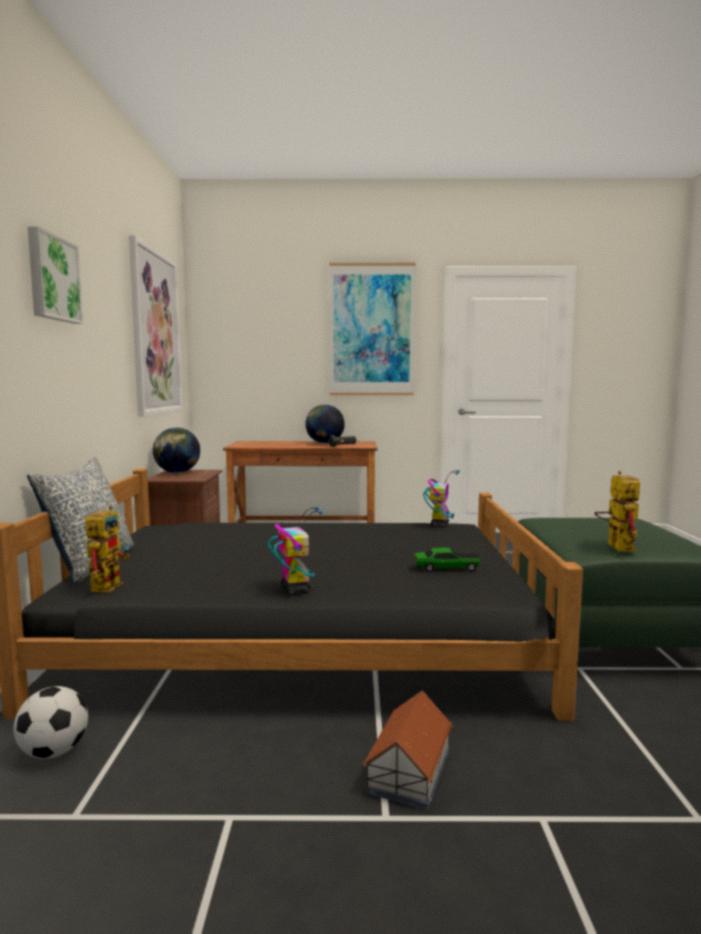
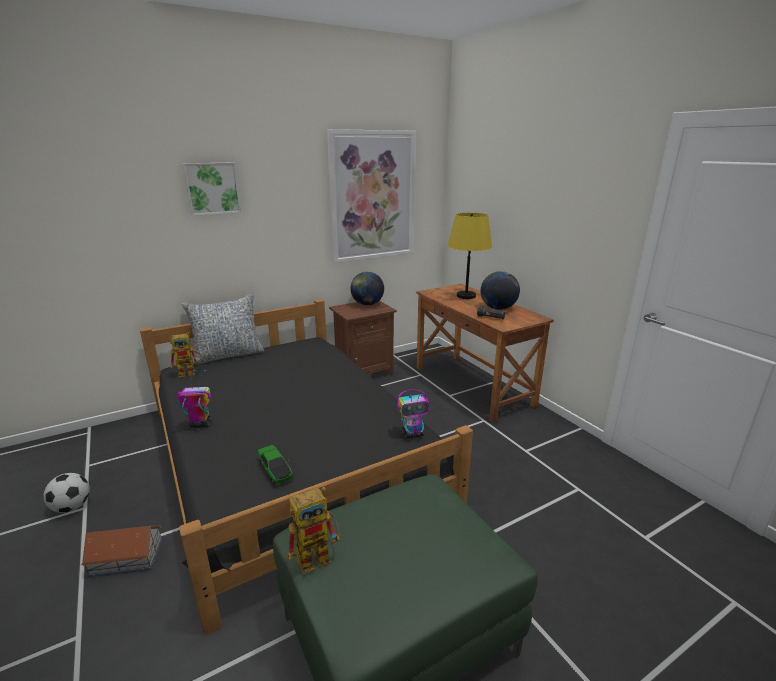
camera: 60 degrees right, 15 degrees up
(54, 752) = (134, 437): football -> football (72, 507)
(275, 443) = (466, 296): none -> yellow table lamp
(295, 589) = (200, 424): toy robot -> toy robot turned 135 degrees counterclockwise
(371, 330) = (572, 196): picture -> none

